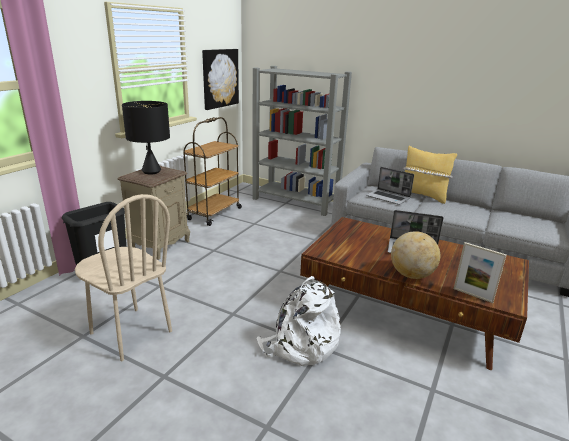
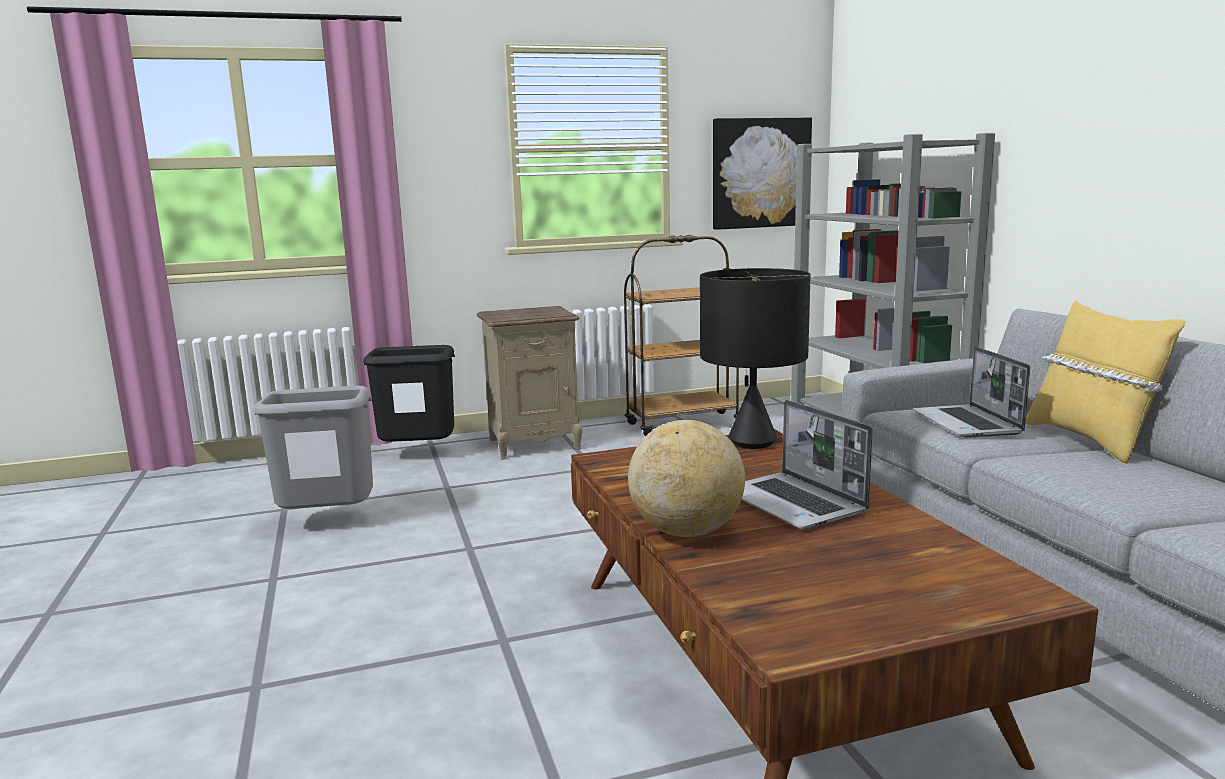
camera: 45 degrees right, 10 degrees down
(130, 333) = (327, 523): beige chair -> grey trash can
(151, 172) = (530, 311): black table lamp -> black table lamp (752, 443)
(300, 345) = (480, 622): white backpack -> none
(473, 295) = (736, 600): picture frame -> none

